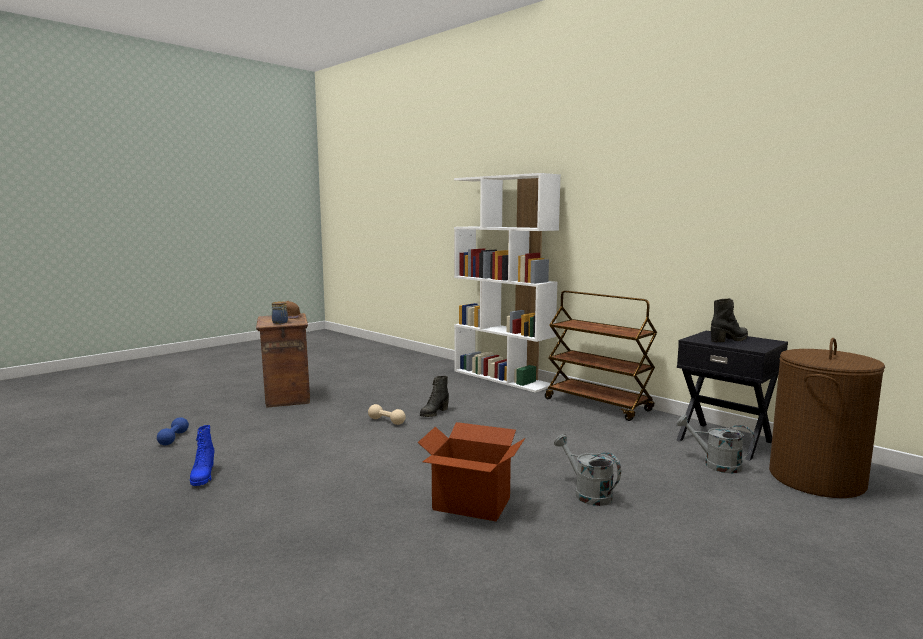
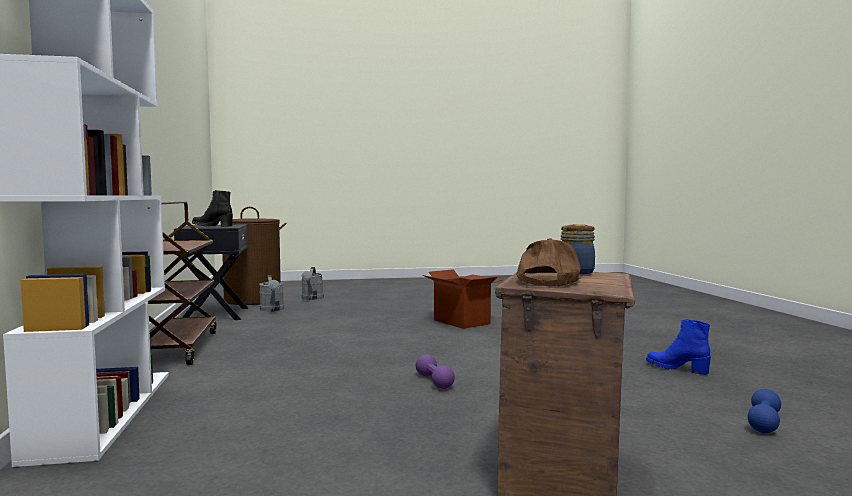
camera: 145 degrees left, 5 degrees down
(203, 477) = (677, 368): blue boot -> blue boot turned 75 degrees counterclockwise
(386, 421) = (434, 381): beige dumbbell -> purple dumbbell
(433, 413) = (359, 378): black boot -> none
(587, 493) = (384, 314): grey watering can -> grey watering can (312, 298)

